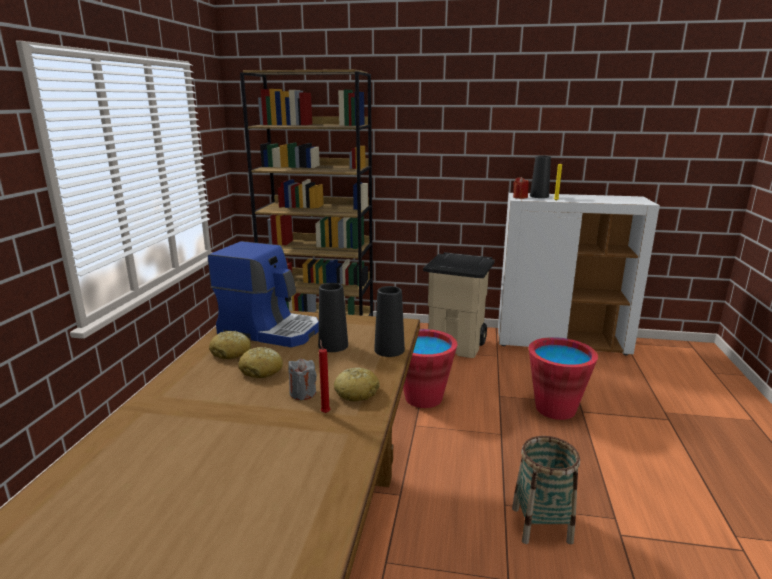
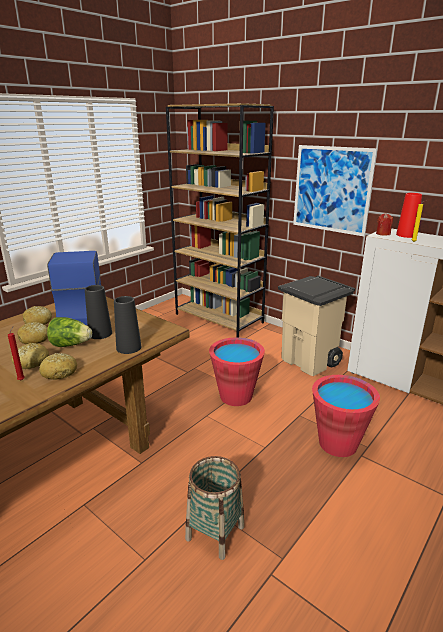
camera: 30 degrees right, 5 degrees up
(270, 330) = (82, 312): coffee machine -> coffee machine turned 150 degrees counterclockwise
(303, 393) = (31, 362): grey candle -> bread
(318, 364) = (71, 345): none -> lettuce
(446, 160) = (331, 189): none -> picture
(539, 196) = (406, 235): black vase -> red vase

